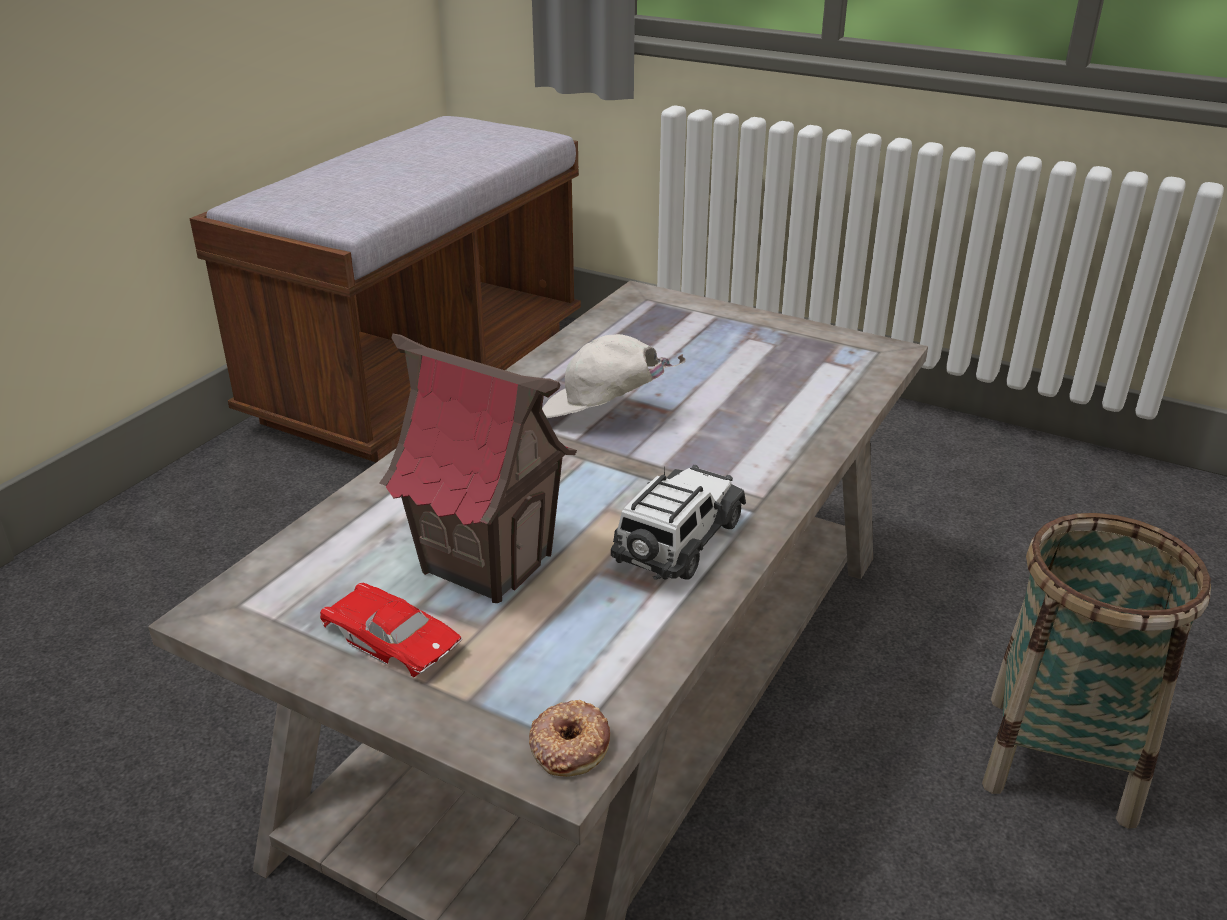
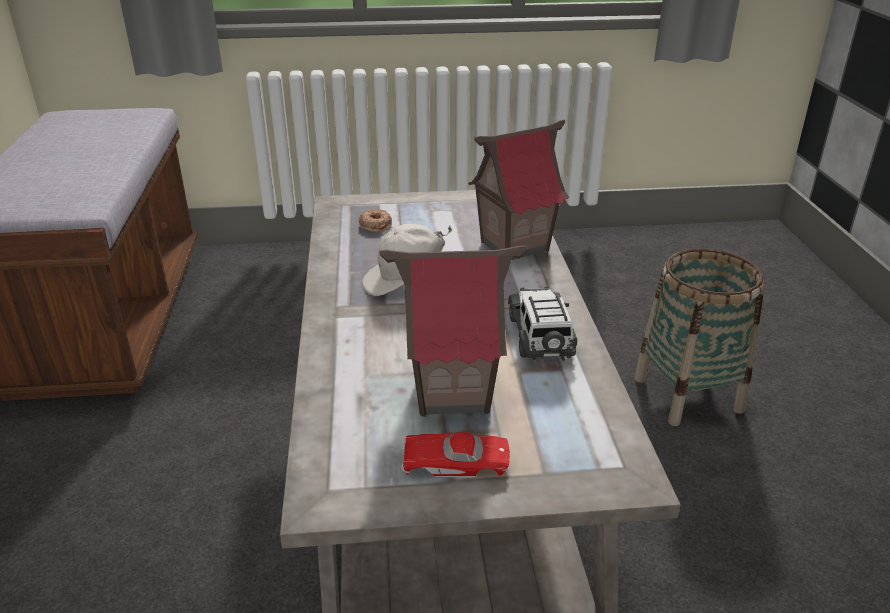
camera: 35 degrees left, 0 degrees up
(569, 745) = (625, 468): donut -> donut (375, 224)
(798, 415) = (513, 246): none -> toy house

